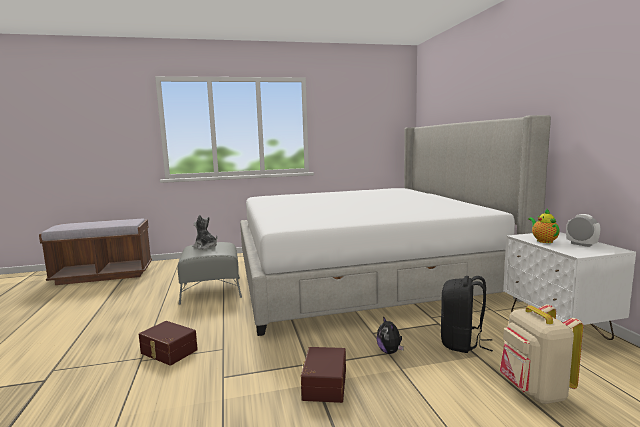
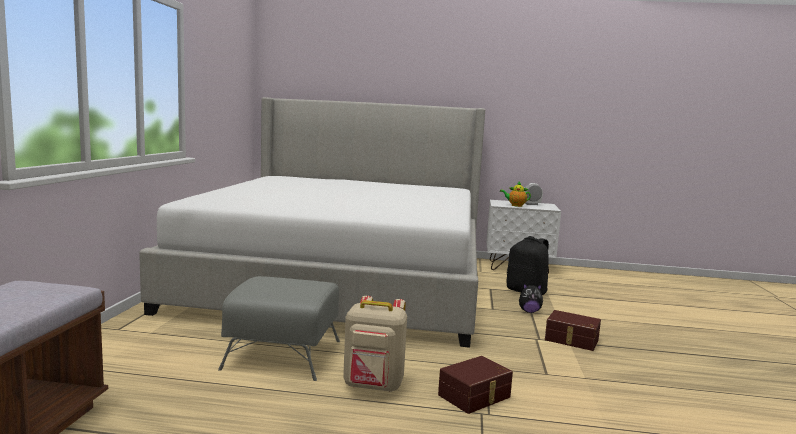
camera: 70 degrees left, 0 degrees up
(205, 247) = (278, 285): plush toy -> none
(534, 391) = (595, 295): beige backpack -> beige backpack (373, 386)

